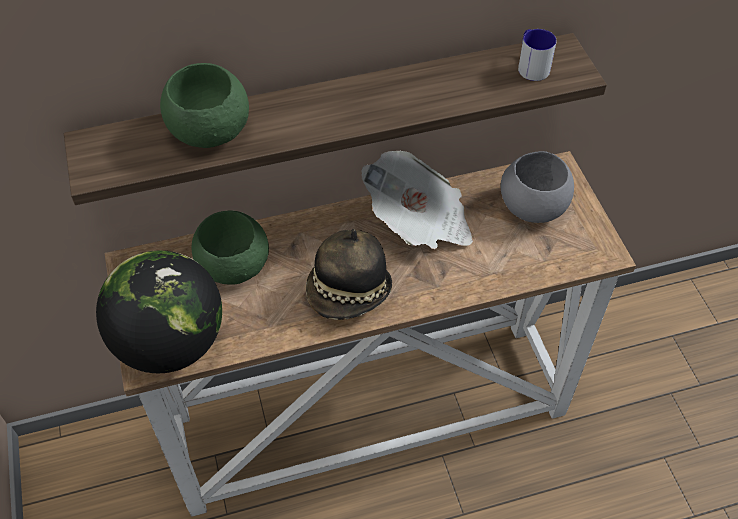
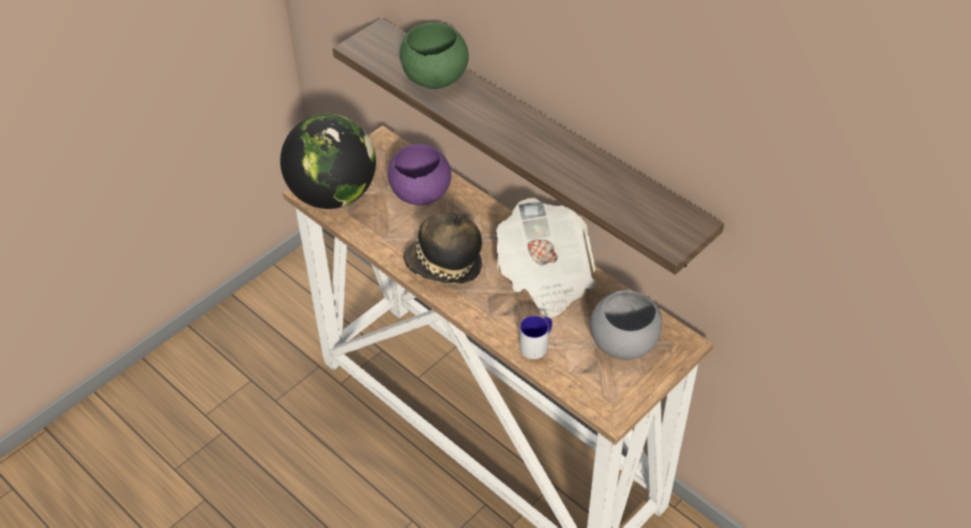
camera: 60 degrees right, 5 degrees down
(232, 267) = (419, 193): green bowl -> purple bowl
(531, 66) = (655, 212): mug -> mug (537, 344)

